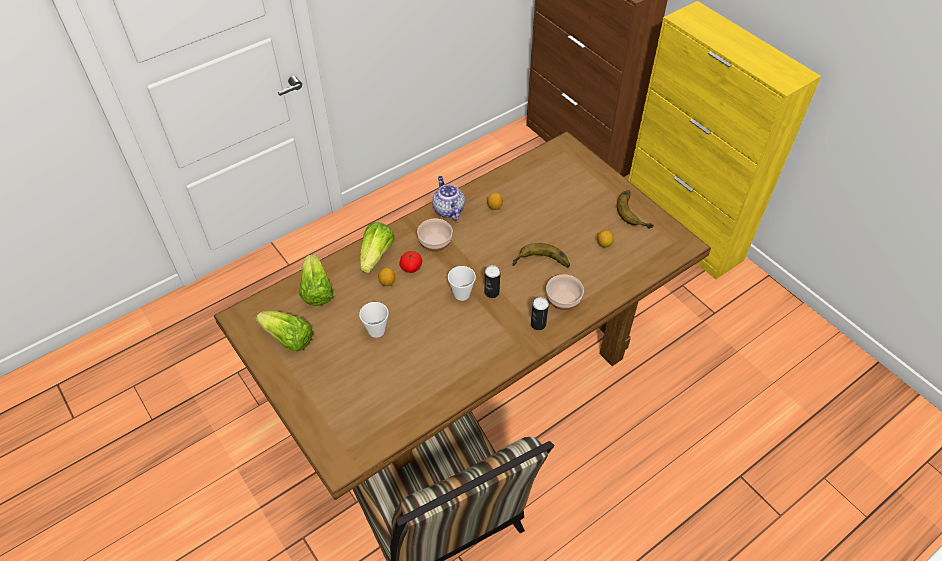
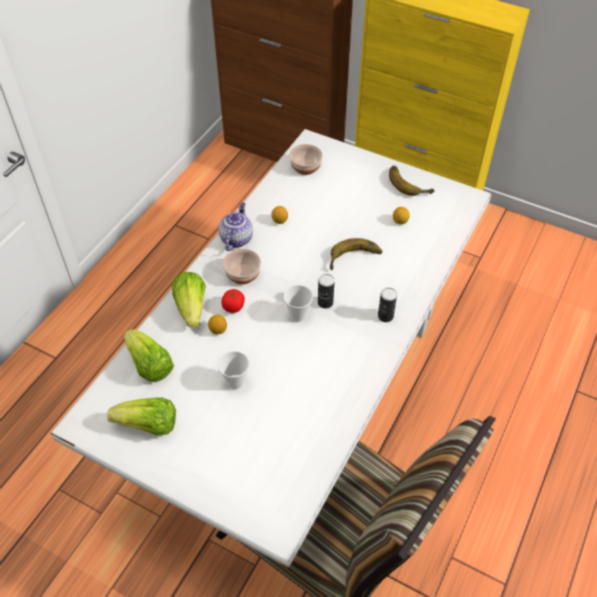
camera: 25 degrees left, 0 degrees up
(448, 209) = (236, 238): teapot -> teapot turned 60 degrees clockwise
(471, 370) = (297, 391): brown dining table -> white dining table
(563, 299) = (394, 285): bowl -> bowl (306, 167)

